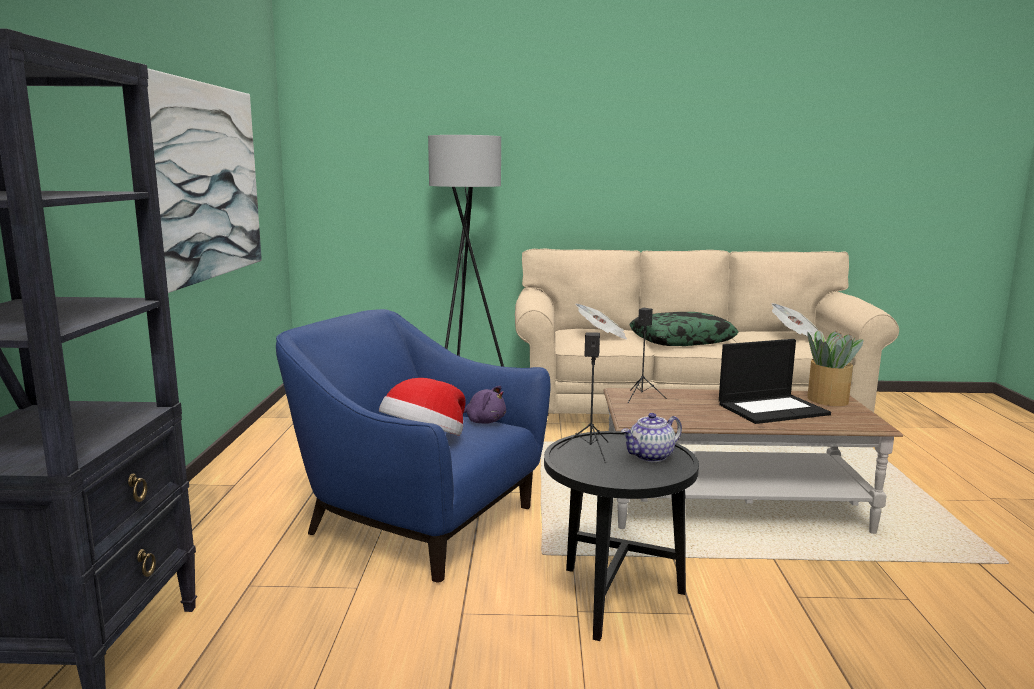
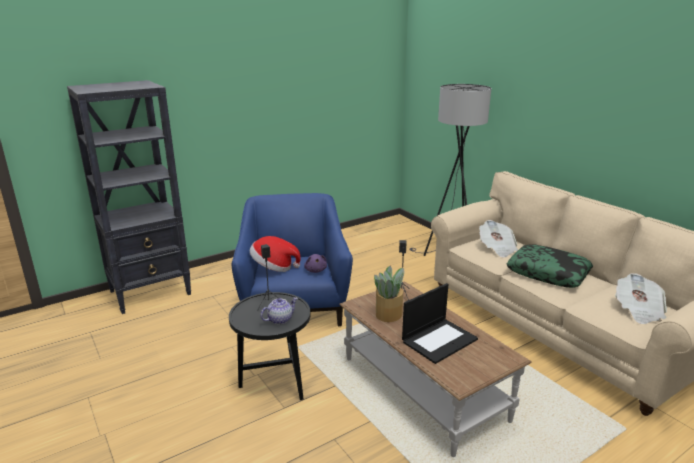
camera: 55 degrees right, 10 degrees up
(202, 181) = (305, 107): picture -> none
(651, 456) = (280, 319): teapot -> teapot turned 120 degrees clockwise
(773, 409) = (439, 340): laptop -> laptop turned 75 degrees counterclockwise
(827, 399) = (494, 356): potted plant -> potted plant (389, 314)

